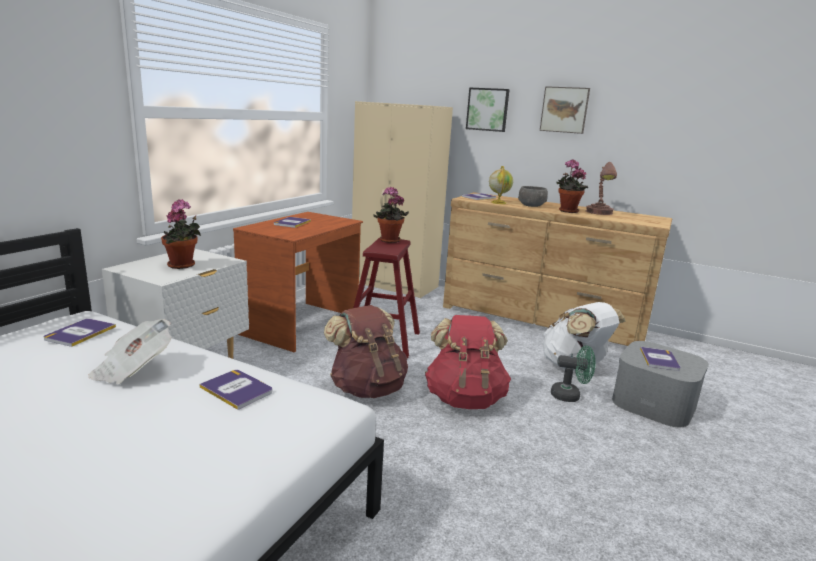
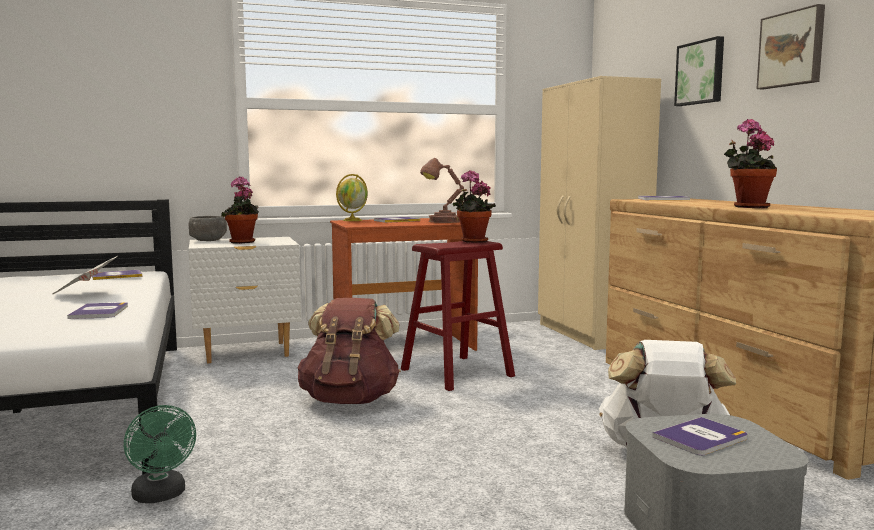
camera: 45 degrees right, 10 degrees down
(465, 398) = (426, 436): red backpack -> none
(498, 202) = (666, 201): globe -> globe (352, 220)
(531, 206) = (710, 204): grey bowl -> grey bowl (208, 240)
(570, 396) = (573, 477): green fan -> green fan (161, 496)
(599, 212) = (812, 209): brown table lamp -> brown table lamp (442, 221)

